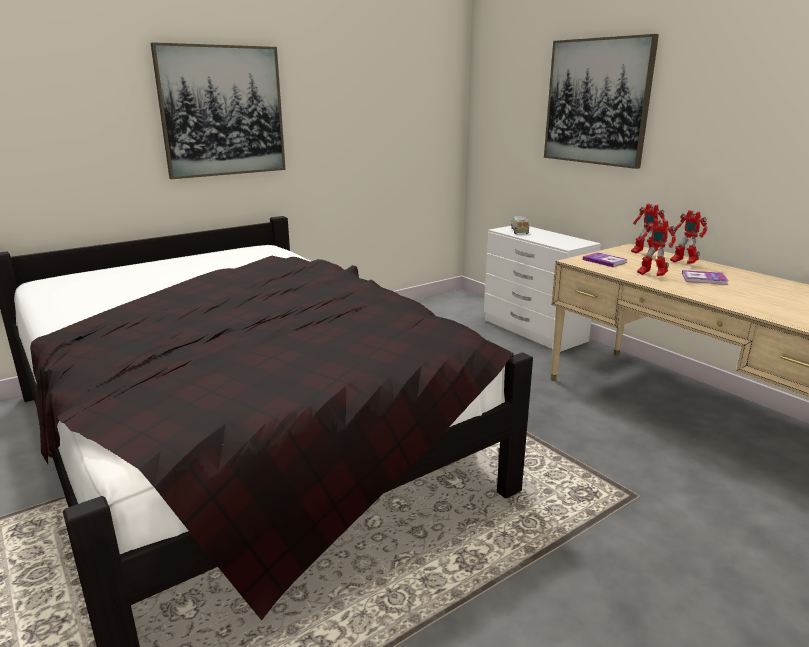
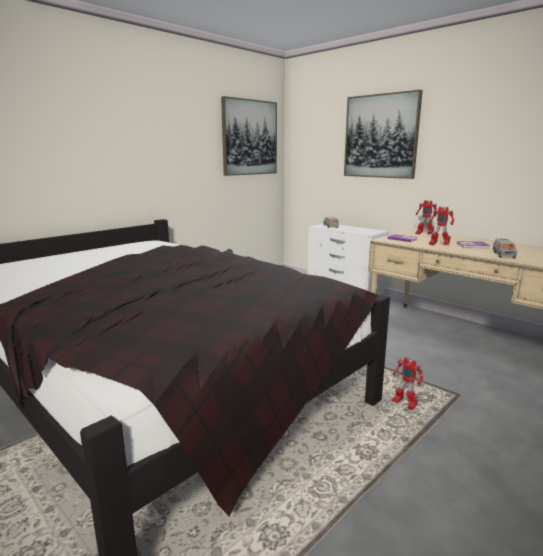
camera: 10 degrees left, 5 degrees down
(222, 111) = (119, 140): picture -> picture (249, 137)
(683, 263) = (453, 238): toy robot -> toy robot (404, 404)
(739, 298) = (503, 254): none -> toy truck

